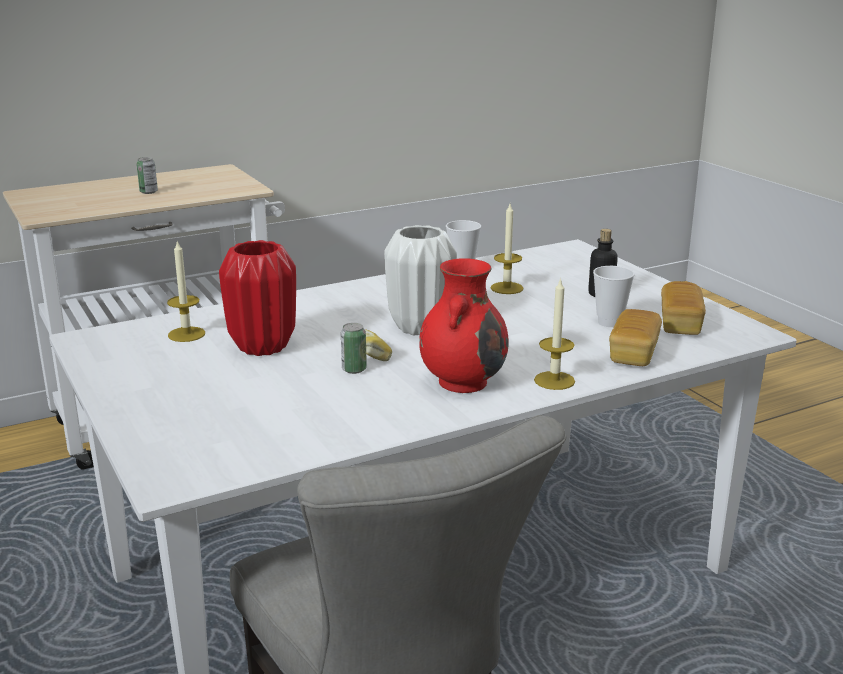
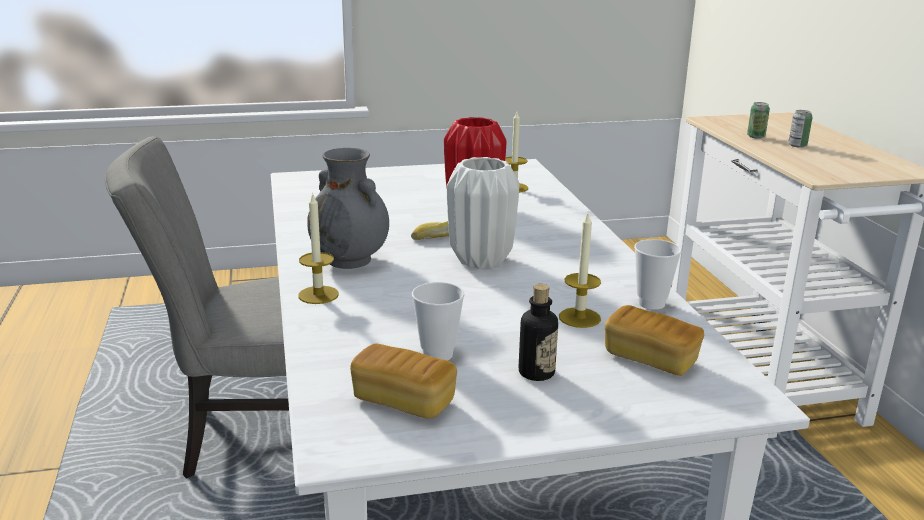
camera: 105 degrees right, 0 degrees up
(354, 369) = (407, 228): can -> can (756, 136)
(463, 381) = (350, 260): red vase -> grey vase
(633, 354) = (342, 346): bread -> bread (650, 359)

